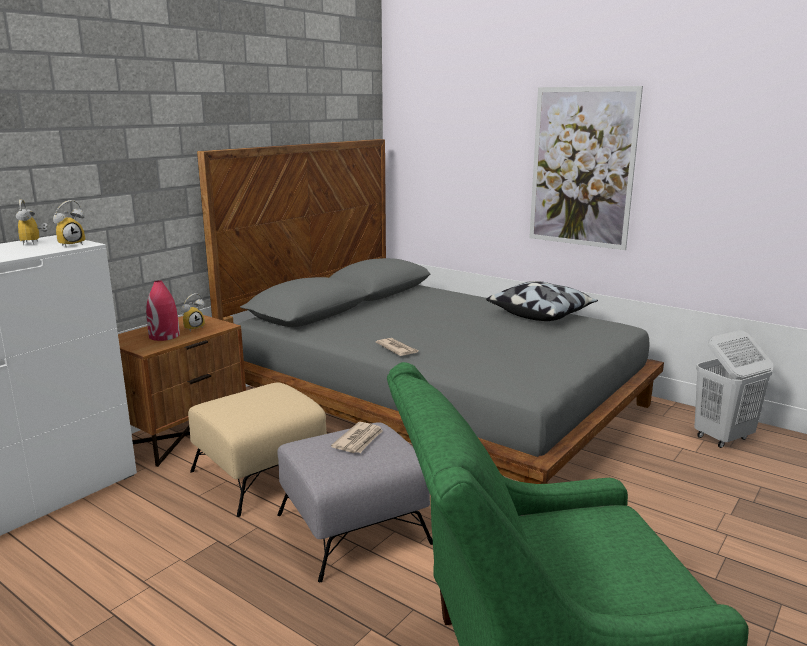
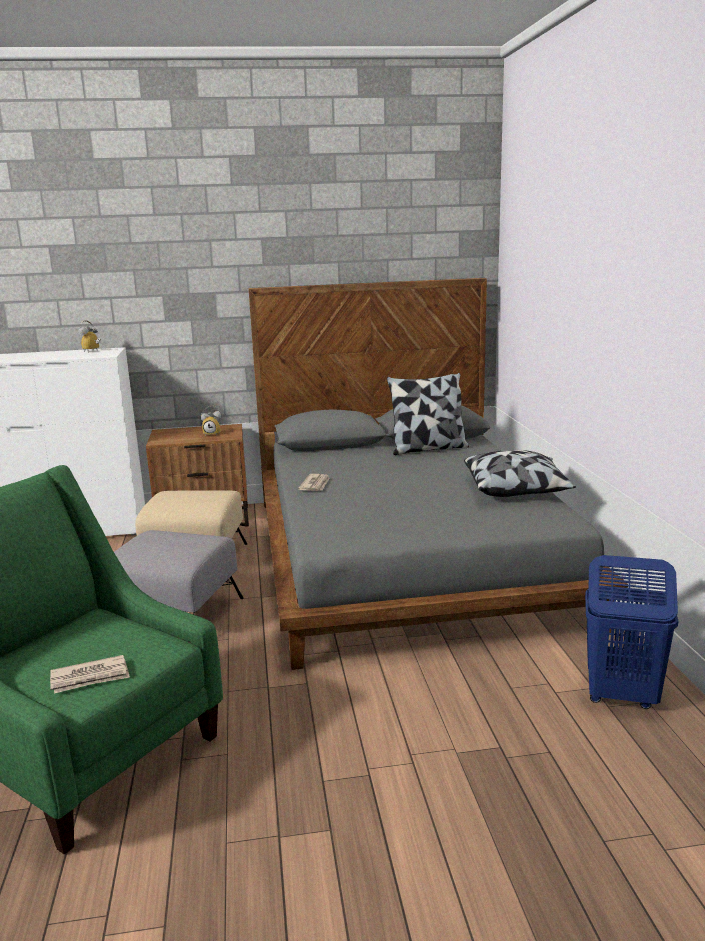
camera: 45 degrees right, 0 degrees up
(71, 244) = (101, 354): alarm clock -> none
(164, 336) = (186, 435): red vase -> none
(359, 440) = (179, 542): newspaper -> newspaper (90, 677)
(403, 300) = (428, 449): none -> pillow
(582, 167) = (600, 322): picture -> none
(722, 438) = (620, 696): white laundry basket -> blue laundry basket

